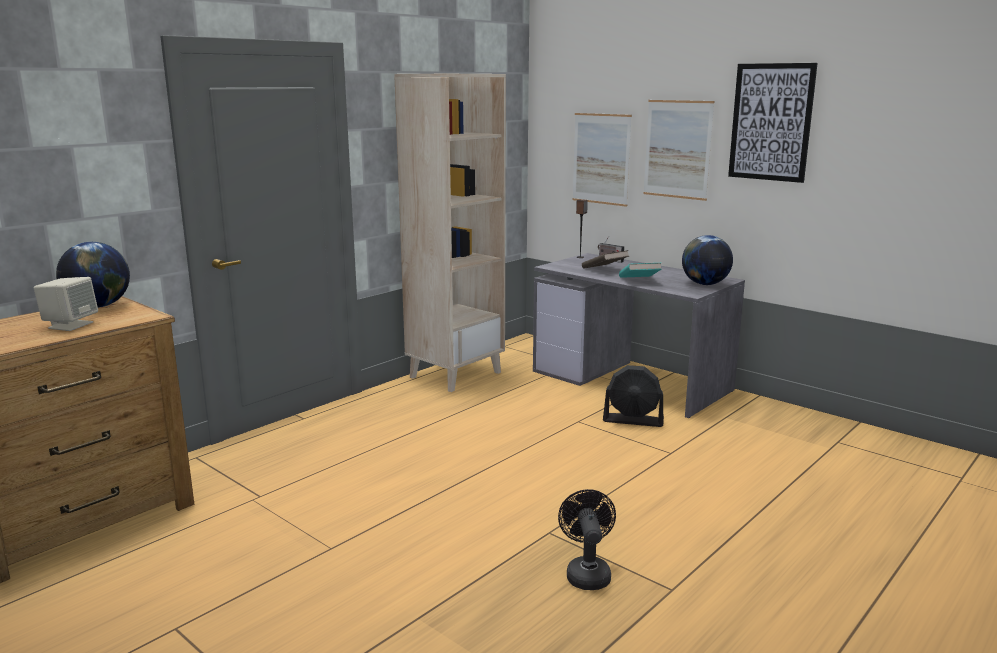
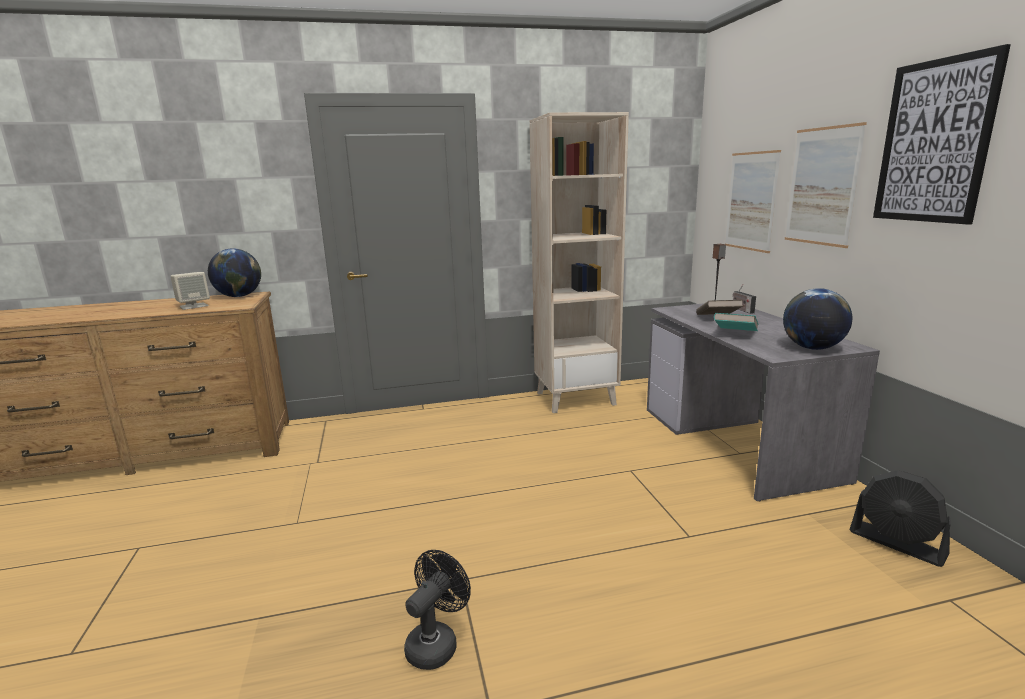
camera: 35 degrees right, 0 degrees up
(633, 420) = (689, 486): black fan -> black fan (897, 543)

